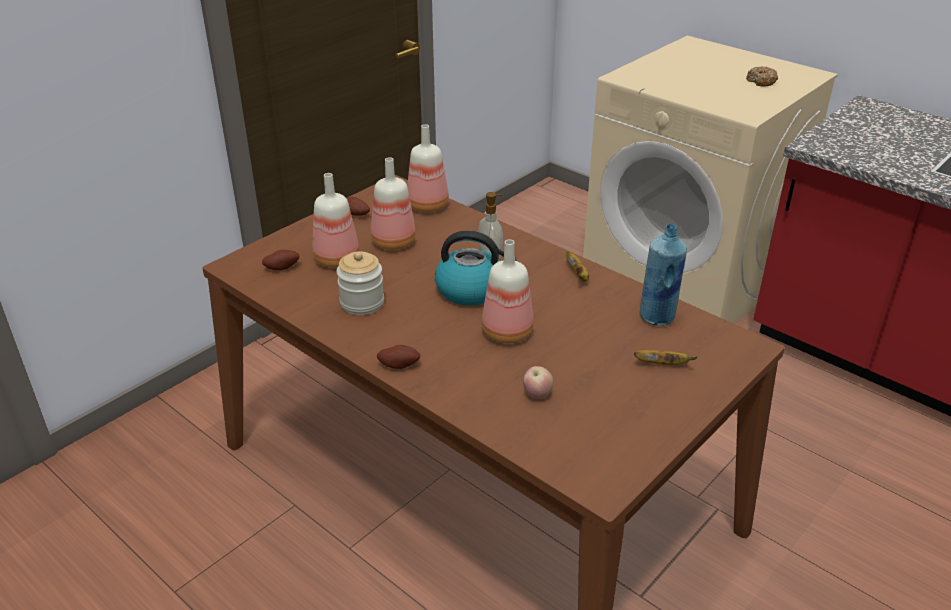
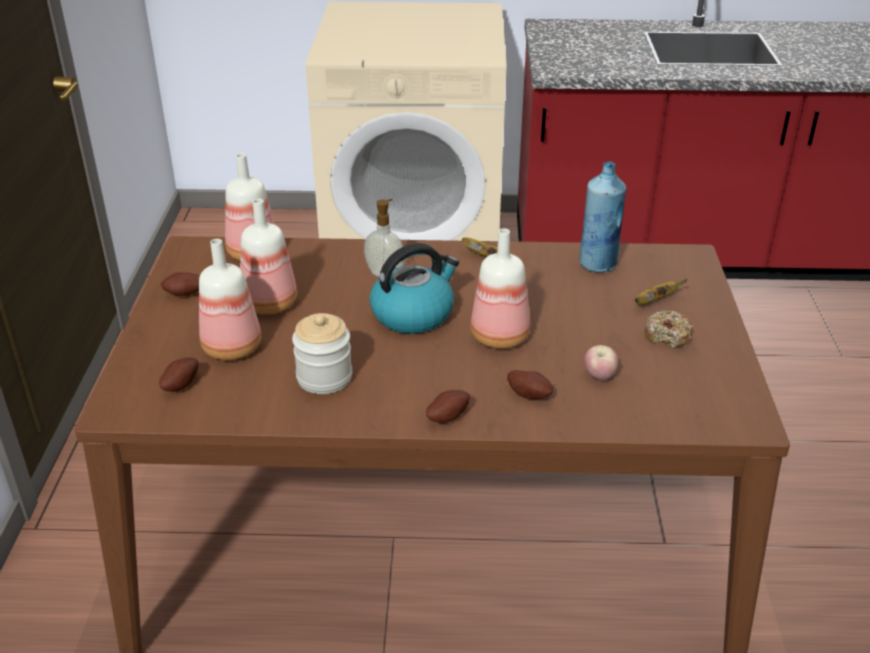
camera: 40 degrees left, 0 degrees up
(471, 380) = (529, 394): none -> potato
(761, 81) = (453, 25): donut -> donut (667, 336)

